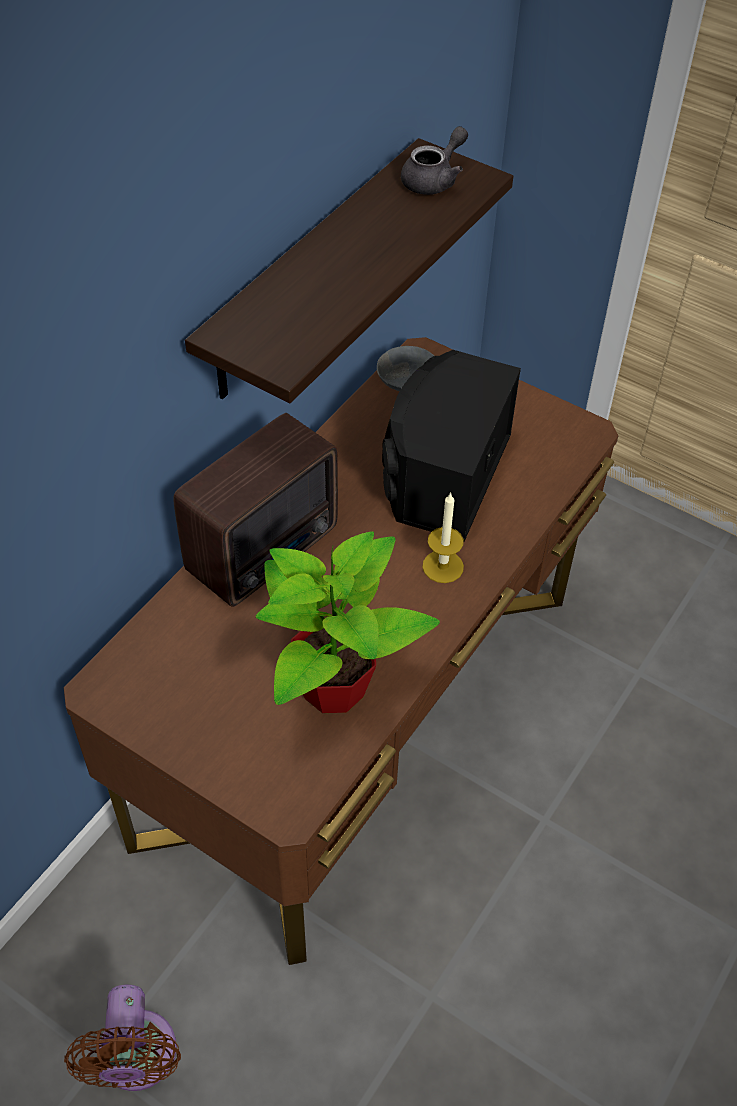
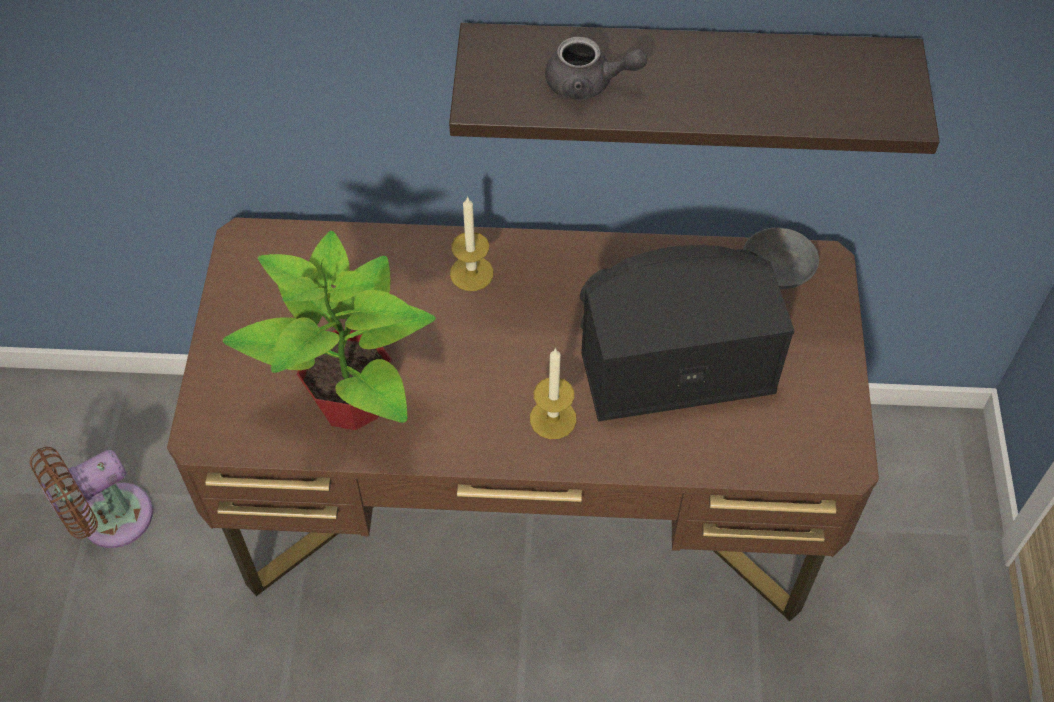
camera: 60 degrees right, 5 degrees up
(267, 550) = (471, 273): radio -> candle
(434, 180) = (861, 82): grey teapot -> grey teapot (588, 84)

